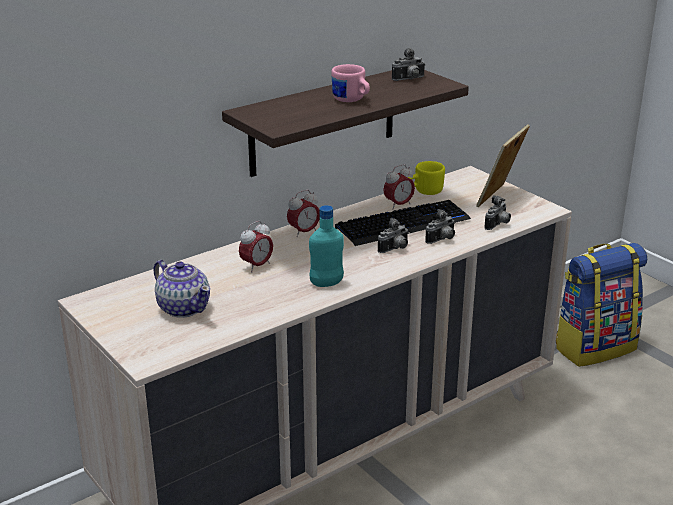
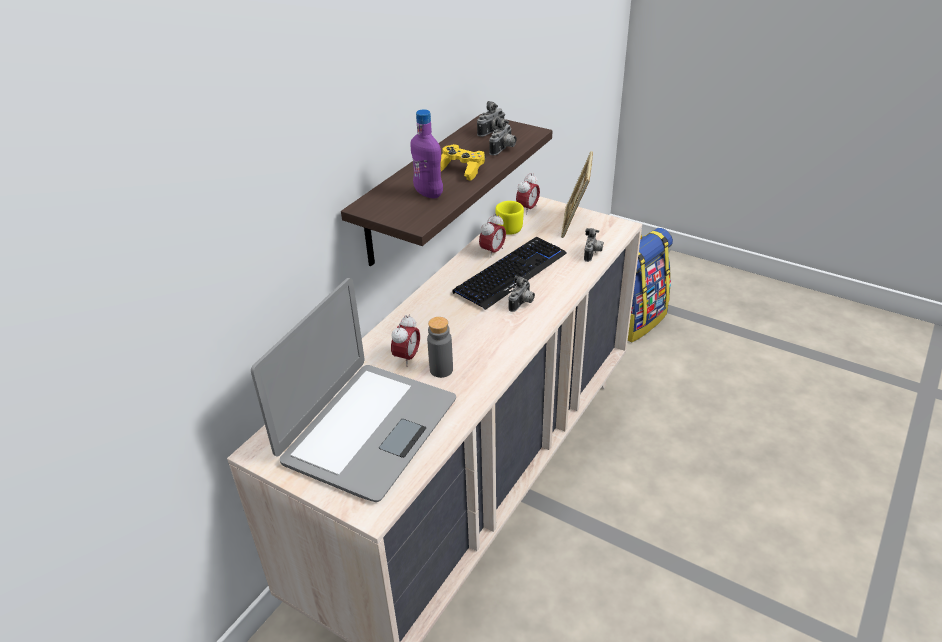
camera: 20 degrees left, 10 degrees up
(184, 308) = (367, 430): teapot -> laptop
(280, 281) = (441, 370): none -> grey bottle
(304, 232) = (426, 305): alarm clock -> alarm clock (527, 209)
(307, 111) = (428, 193): none -> purple bottle
(326, 283) = (486, 361): turquoise bottle -> none
(351, 100) = (460, 170): pink mug -> yellow game controller
(442, 240) = (556, 282): camera -> camera (504, 149)

